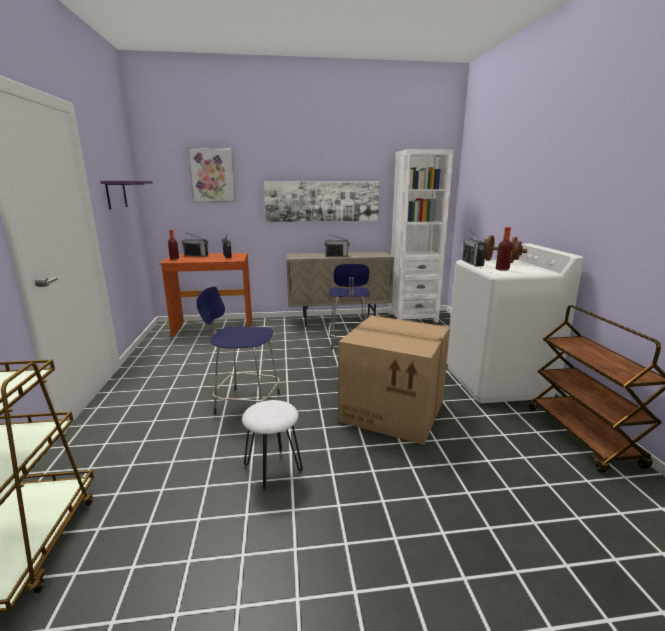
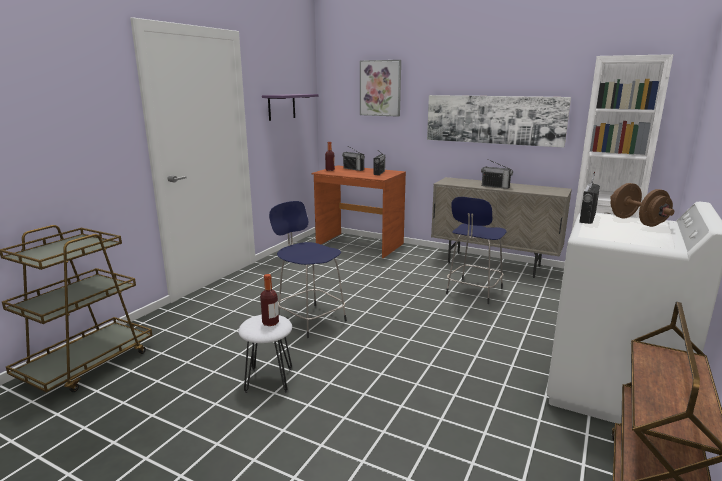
camera: 35 degrees right, 0 degrees up
(394, 410) = (435, 374): cardboard box -> none
(502, 269) = (607, 232): bottle -> bottle (270, 323)

